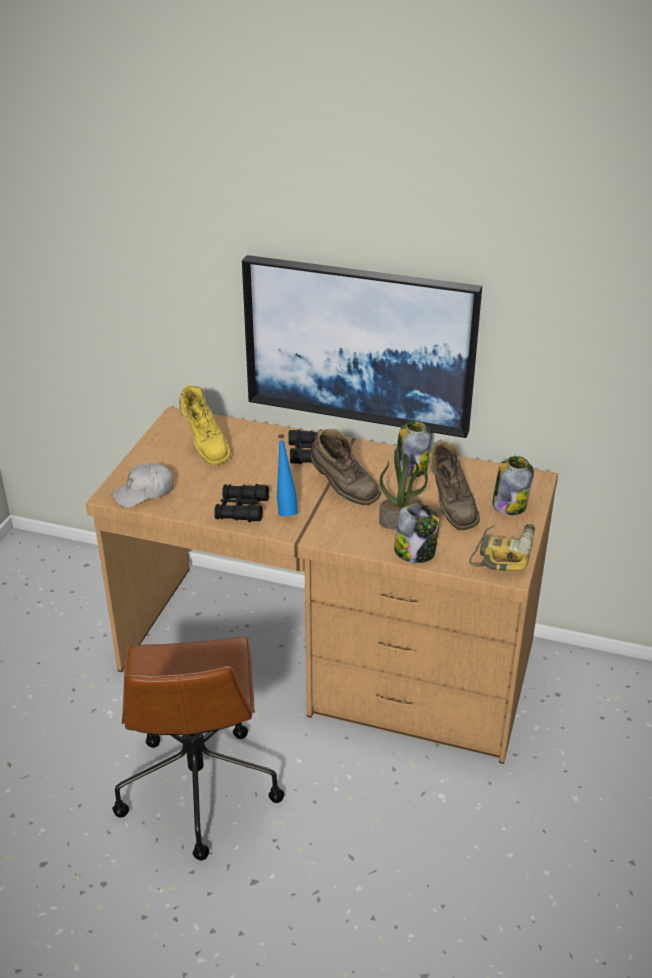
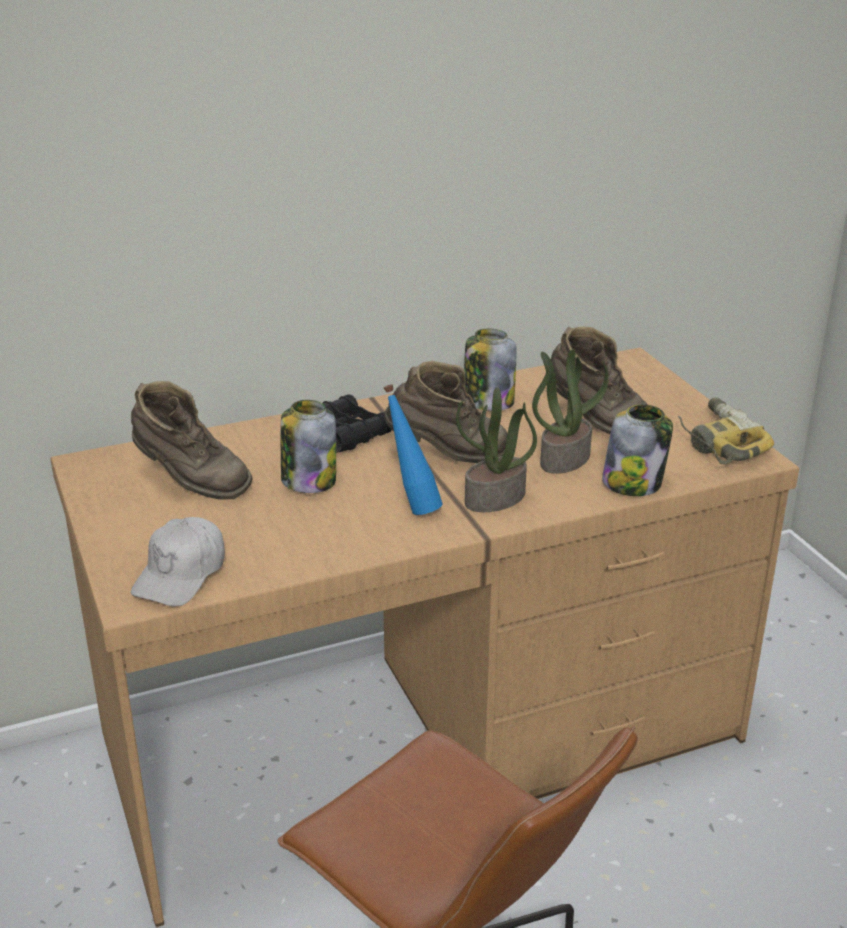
camera: 40 degrees left, 5 degrees down
(206, 448) = (190, 483): yellow boot -> brown boot
(242, 509) = (355, 532): black binoculars -> none
(330, 525) = (495, 499): none -> potted plant
(359, 344) = (364, 245): picture -> none
(509, 505) = (647, 395): jar -> jar (308, 480)

